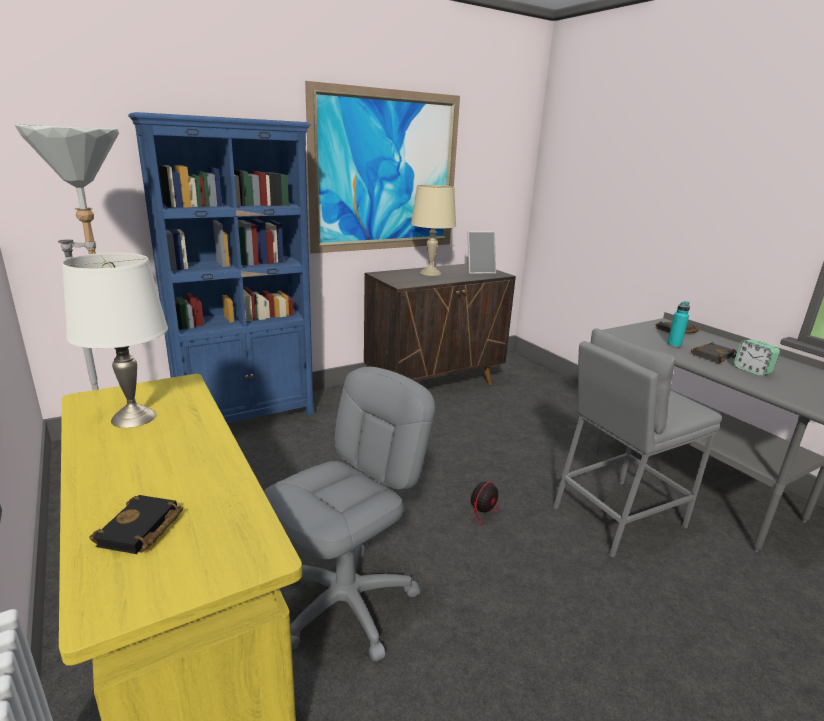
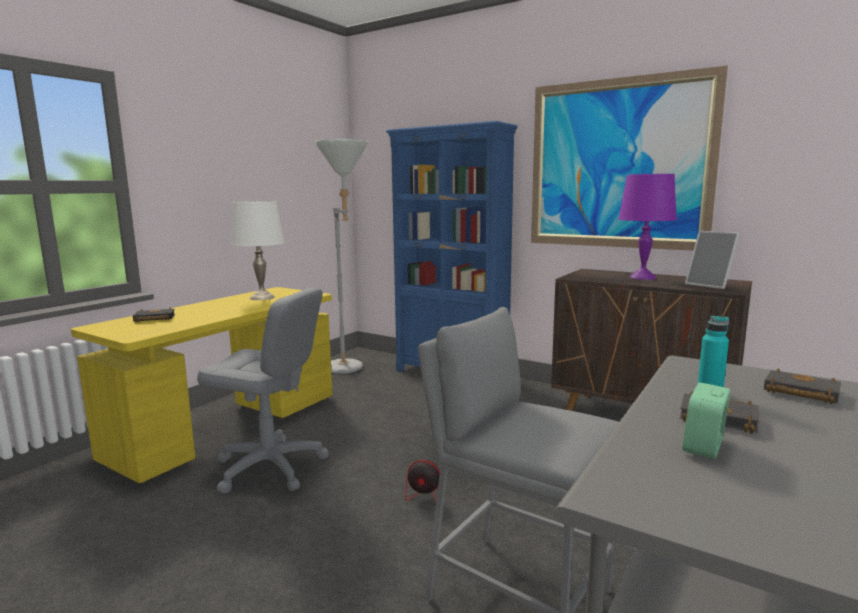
camera: 65 degrees right, 10 degrees down
(430, 273) = (642, 277): beige table lamp -> purple table lamp

